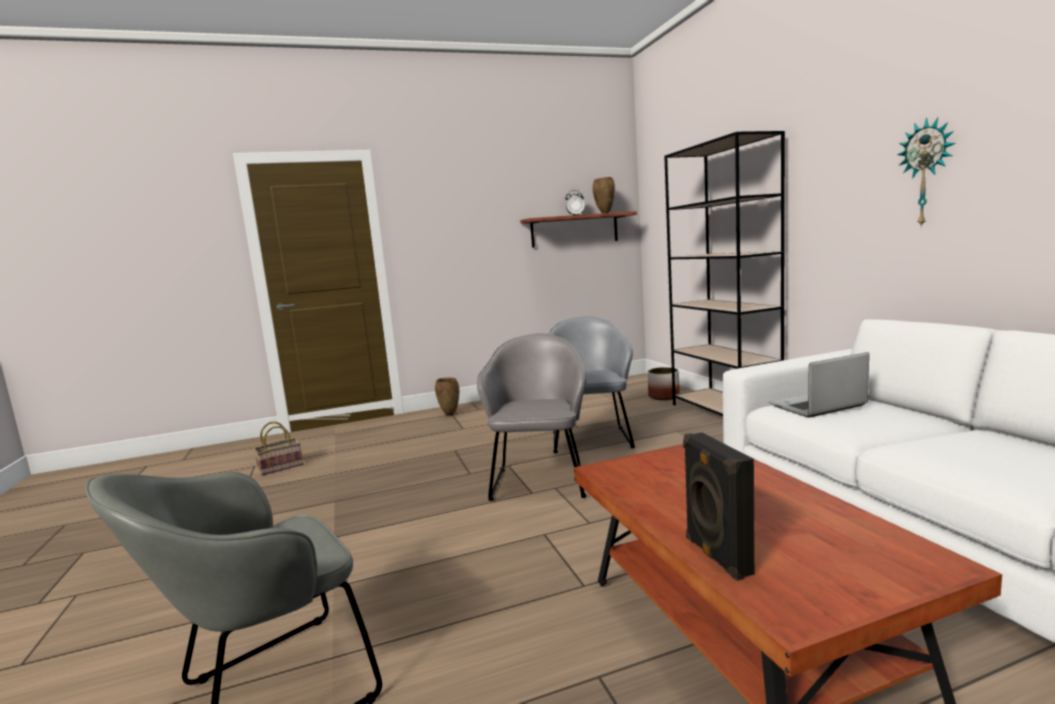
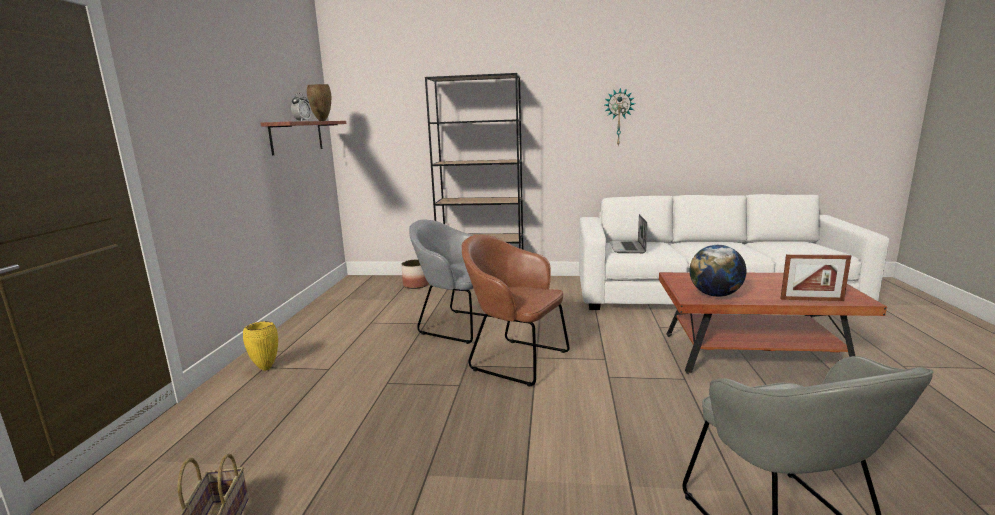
camera: 65 degrees left, 5 degrees up
(450, 415) = (266, 368): brown vase -> yellow vase
(540, 480) = (515, 359): grey armchair -> brown armchair
(640, 481) = (715, 295): none -> globe
(716, 556) = (811, 300): black speaker -> picture frame

